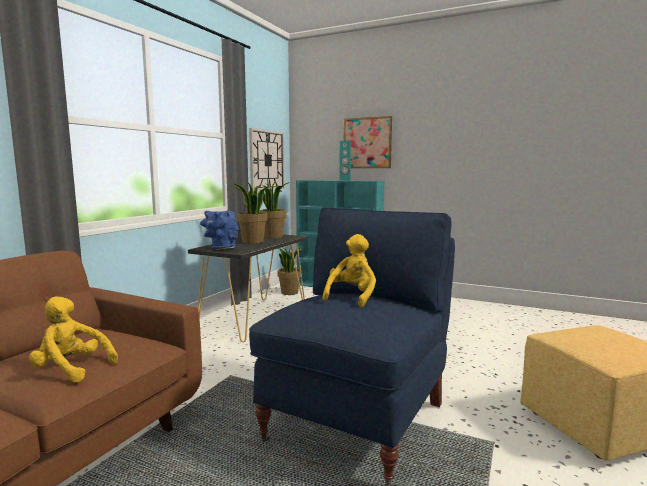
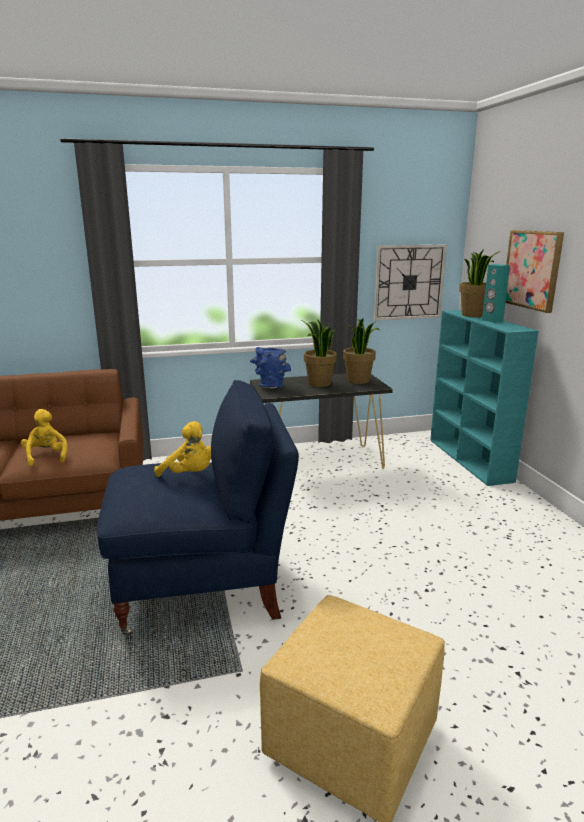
camera: 50 degrees right, 10 degrees up
(290, 292) = (403, 447): potted plant -> potted plant (473, 315)
(352, 297) = (189, 475): yellow plush toy -> yellow plush toy turned 45 degrees clockwise

